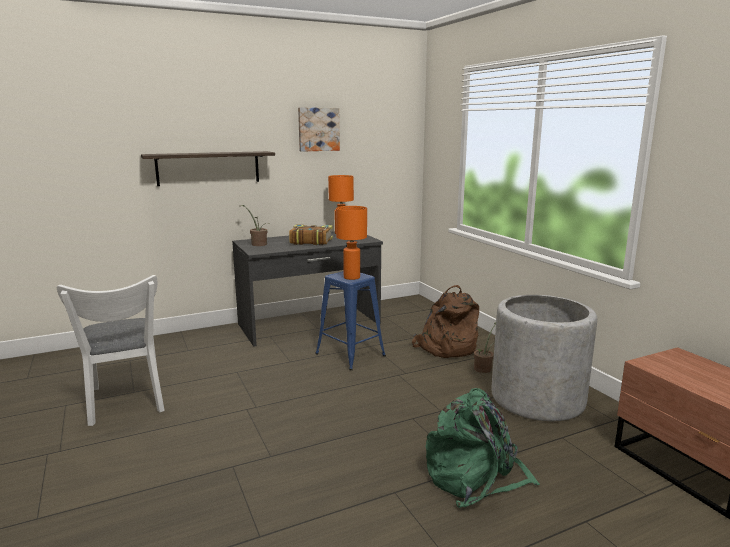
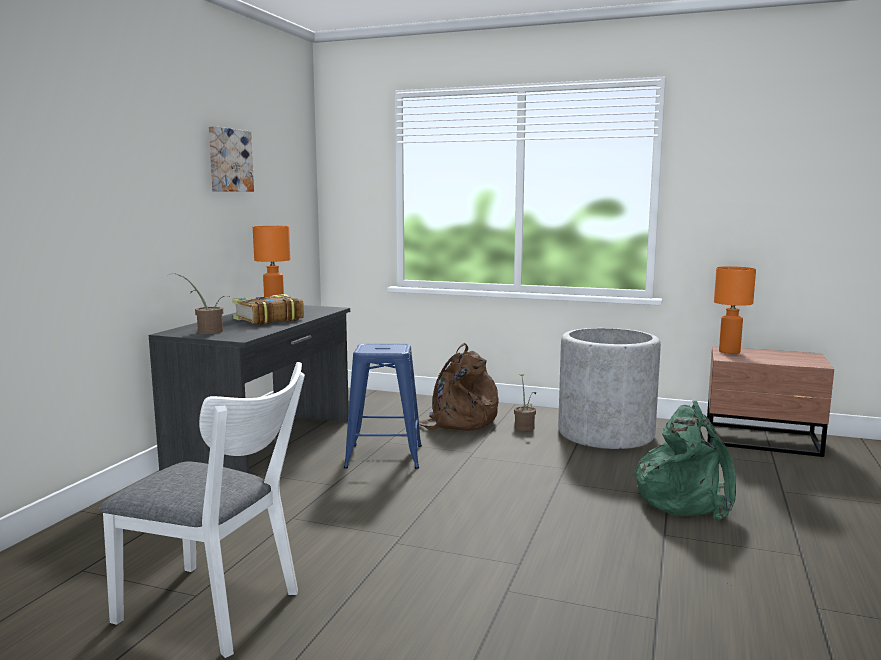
camera: 45 degrees left, 5 degrees down
(208, 168) = (111, 215): shelf -> none
(351, 277) = (389, 348): orange table lamp -> orange table lamp (729, 352)

